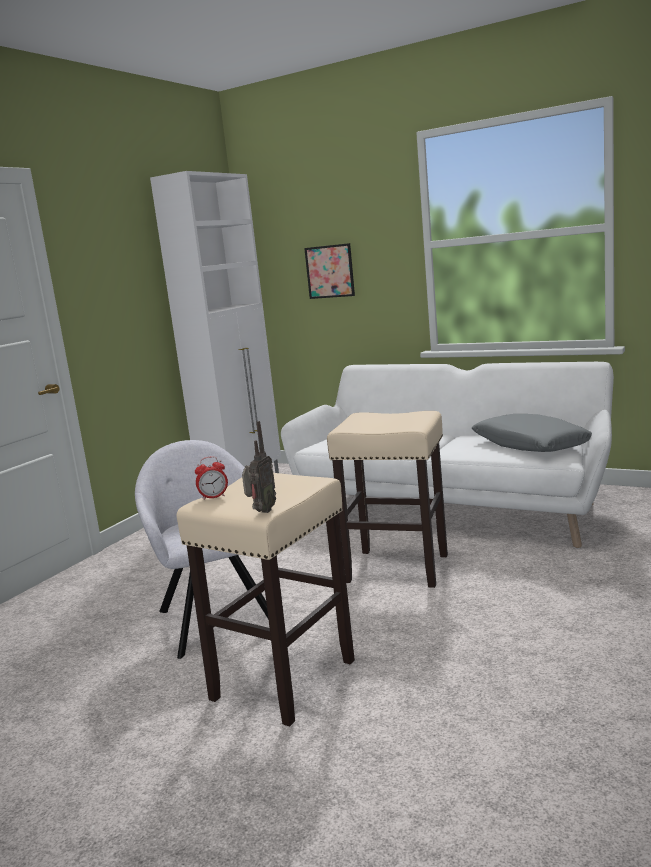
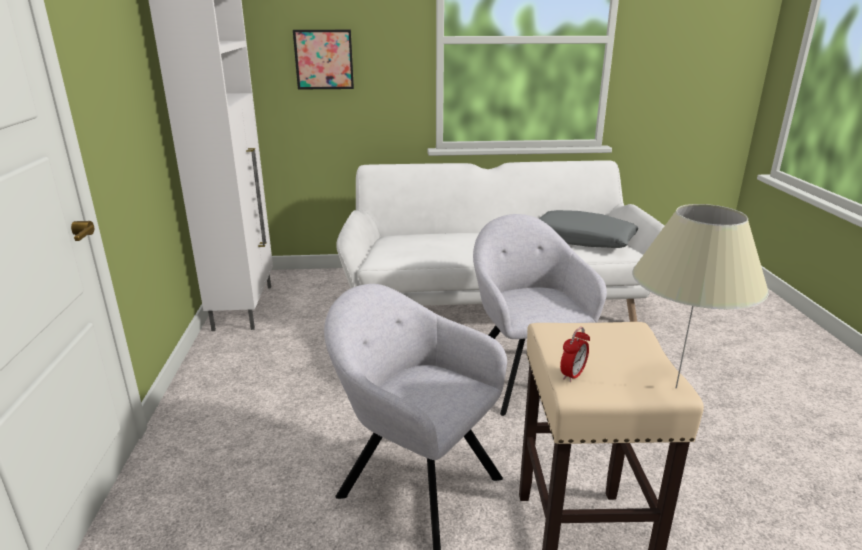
camera: 35 degrees left, 10 degrees up
(261, 512) = (675, 388): radio -> beige table lamp
(398, 568) = (524, 376): beige stool -> grey armchair

